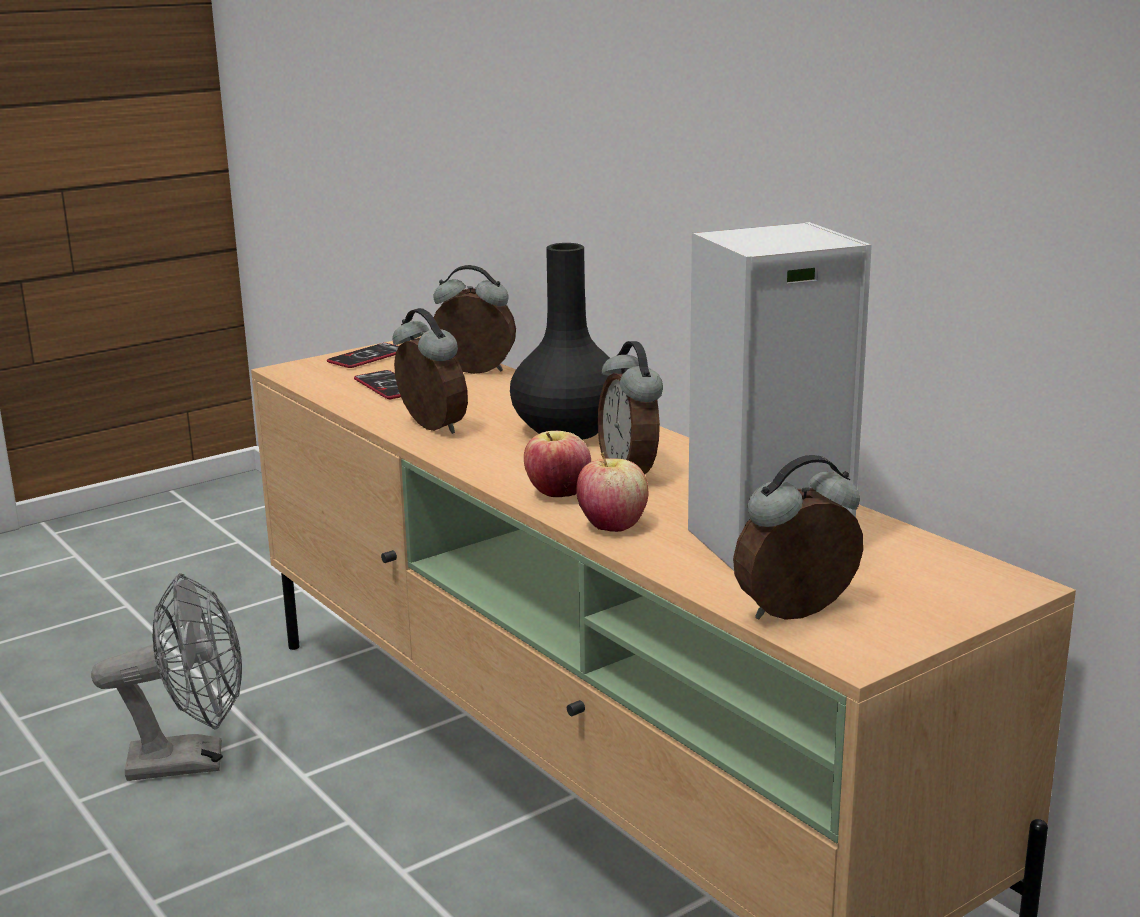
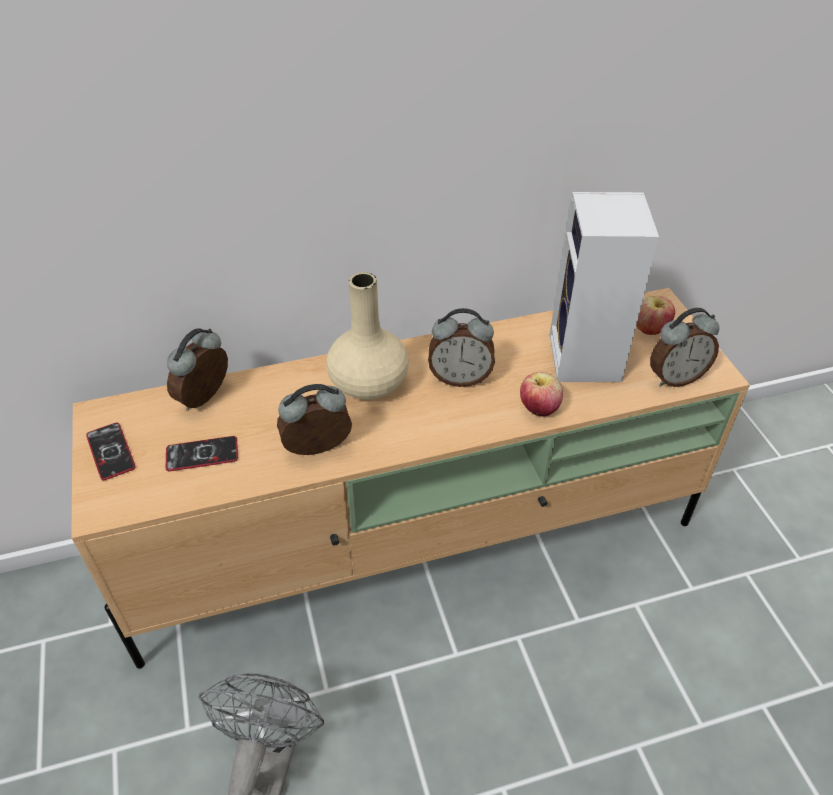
camera: 70 degrees left, 25 degrees up
(558, 494) = (479, 418): apple -> apple (649, 330)
(568, 430) = (368, 384): black vase -> beige vase
(798, 615) = (675, 377): alarm clock -> alarm clock turned 105 degrees counterclockwise

